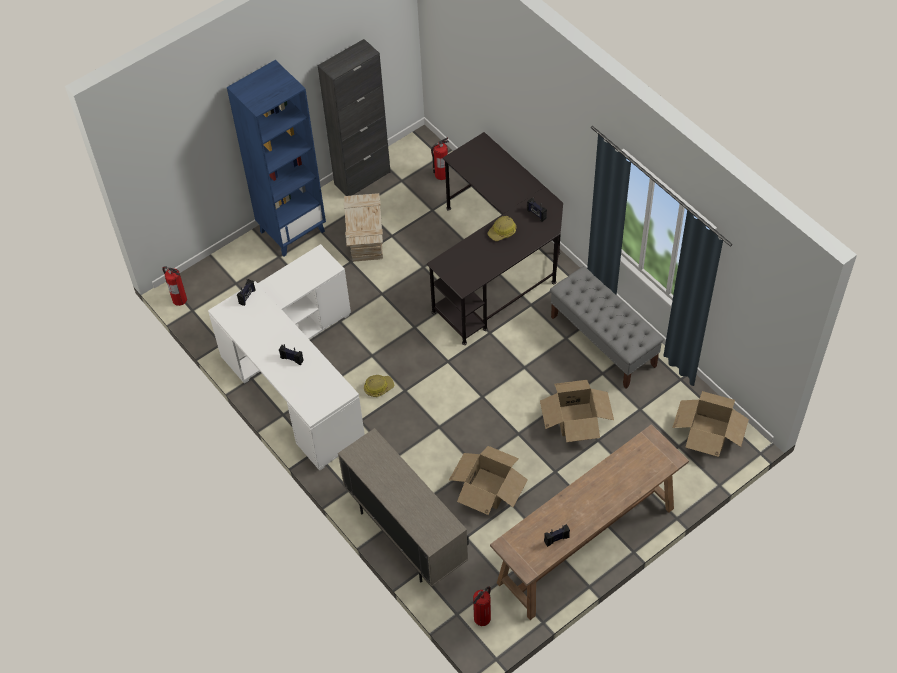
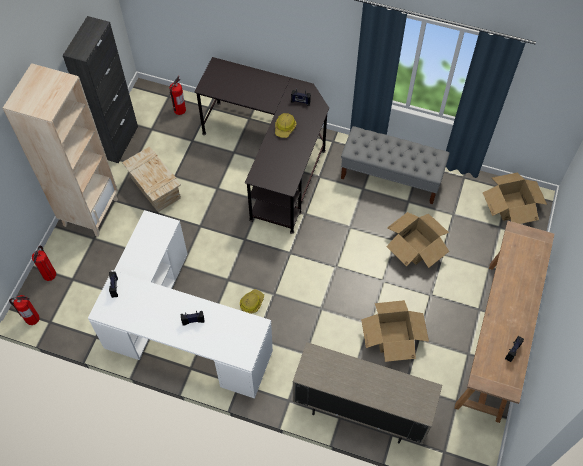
camera: 35 degrees left, 5 degrees up
(292, 231) = (90, 211): blue bookcase -> beige bookcase
(482, 617) = (464, 443): fire extinguisher -> fire extinguisher (49, 274)

